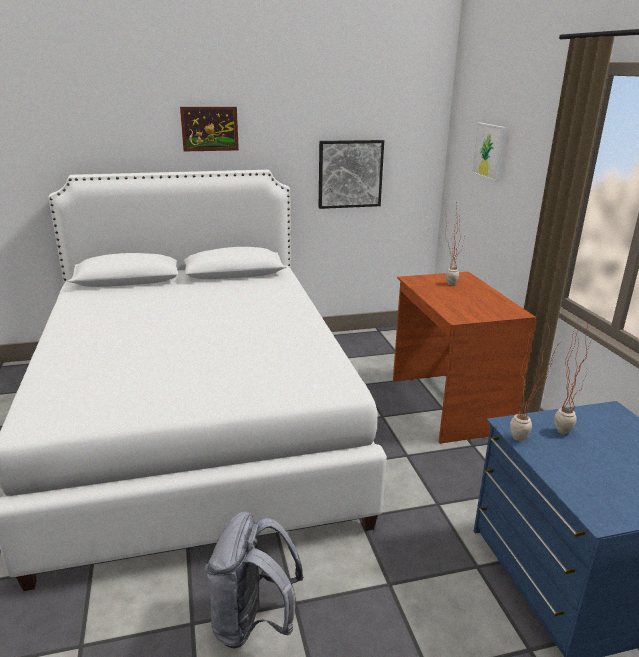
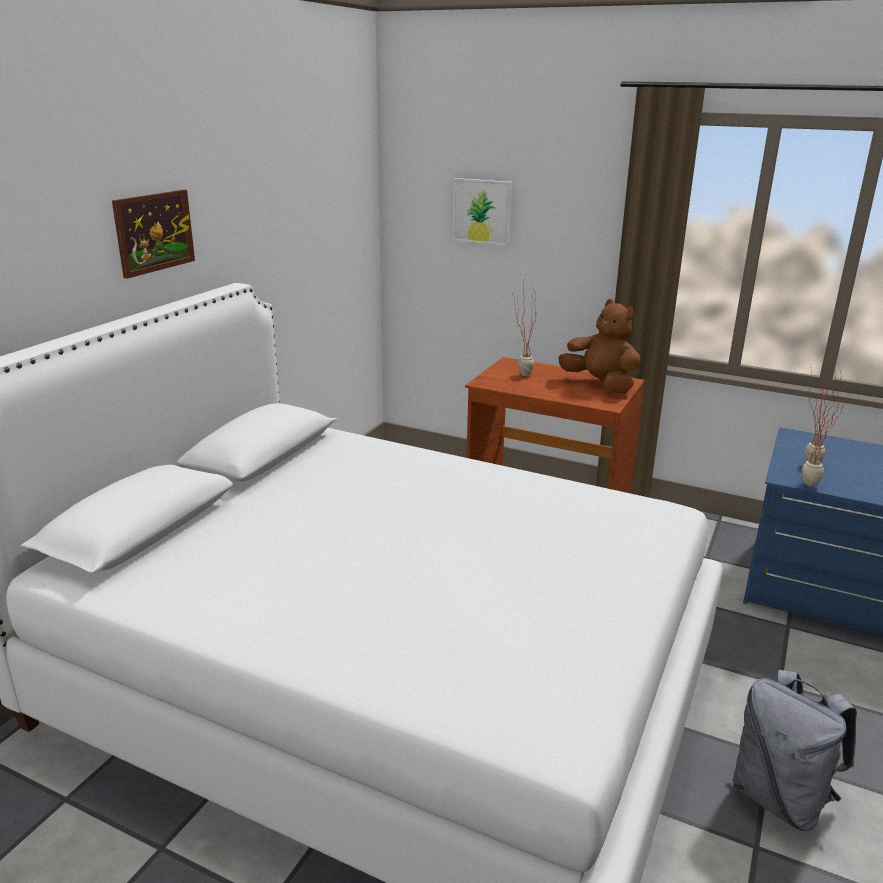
camera: 50 degrees left, 0 degrees up
(350, 174) = (307, 268): picture -> none
(488, 307) = (600, 384): none -> brown plush toy

